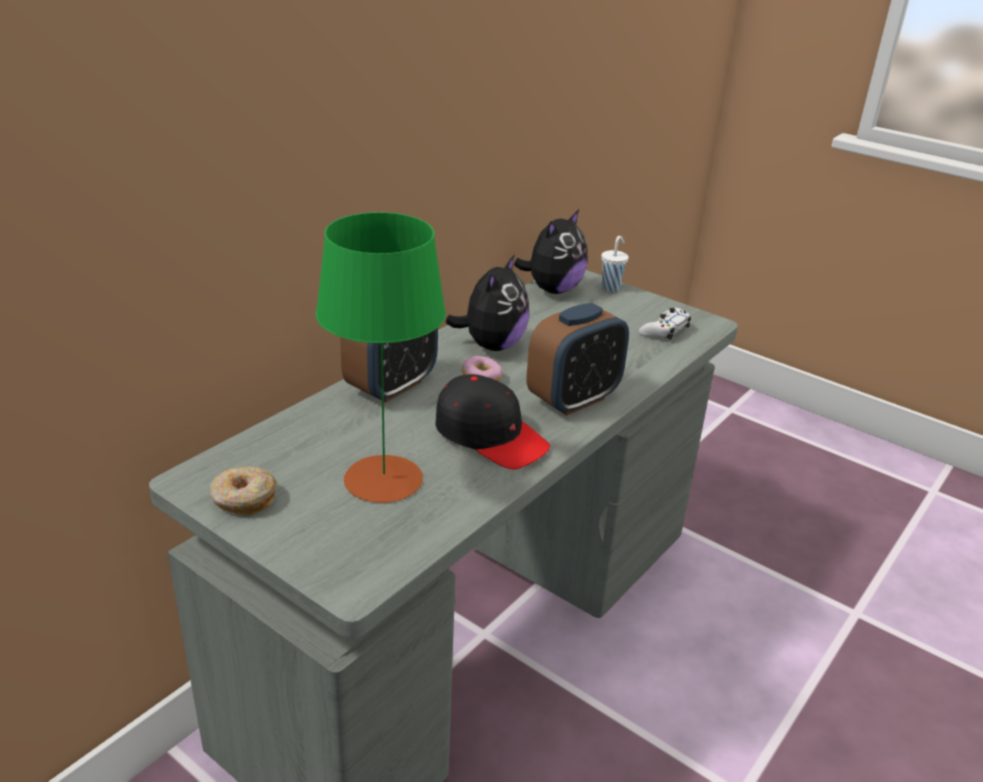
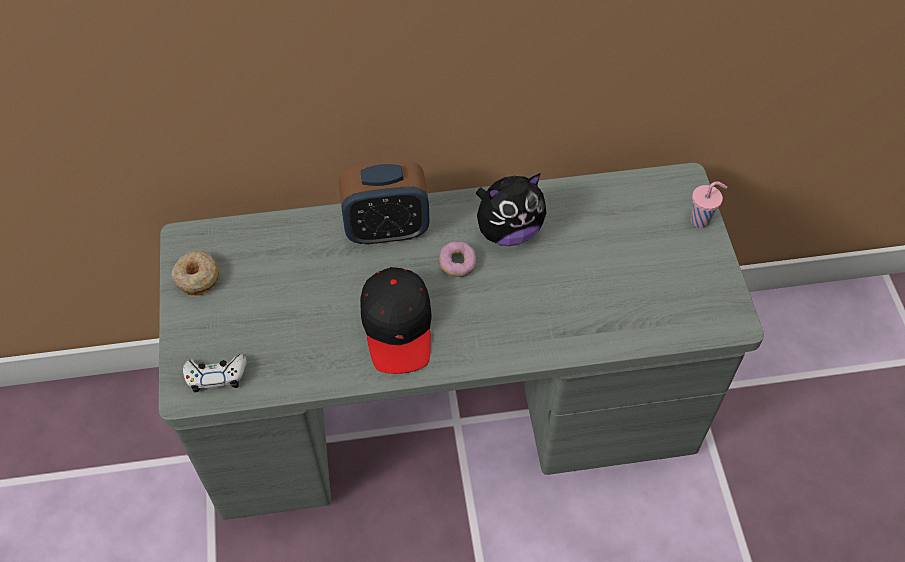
camera: 45 degrees right, 25 degrees up
(384, 479) = (289, 318): green table lamp -> none
(552, 289) = (642, 191): plush toy -> none
(573, 399) = (500, 332): alarm clock -> none
(611, 287) = (701, 220): white cup -> pink cup
(665, 330) = (678, 305): white game controller -> white game controller (216, 375)

